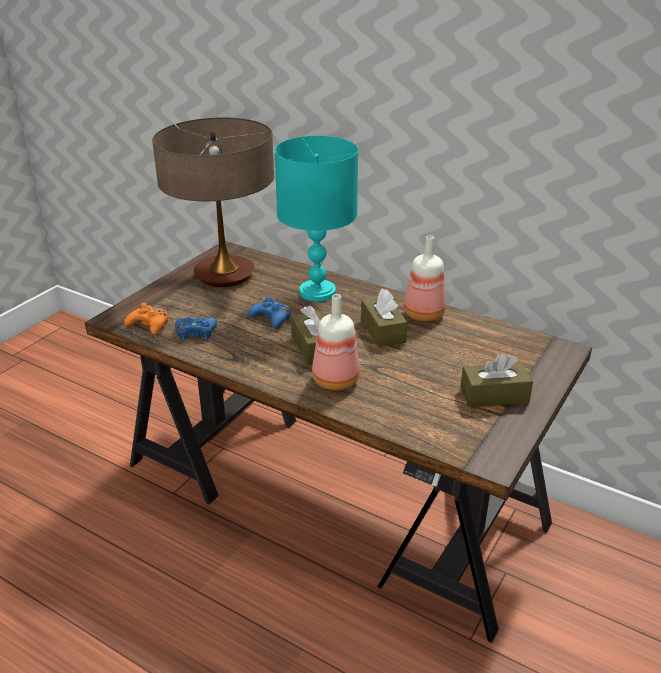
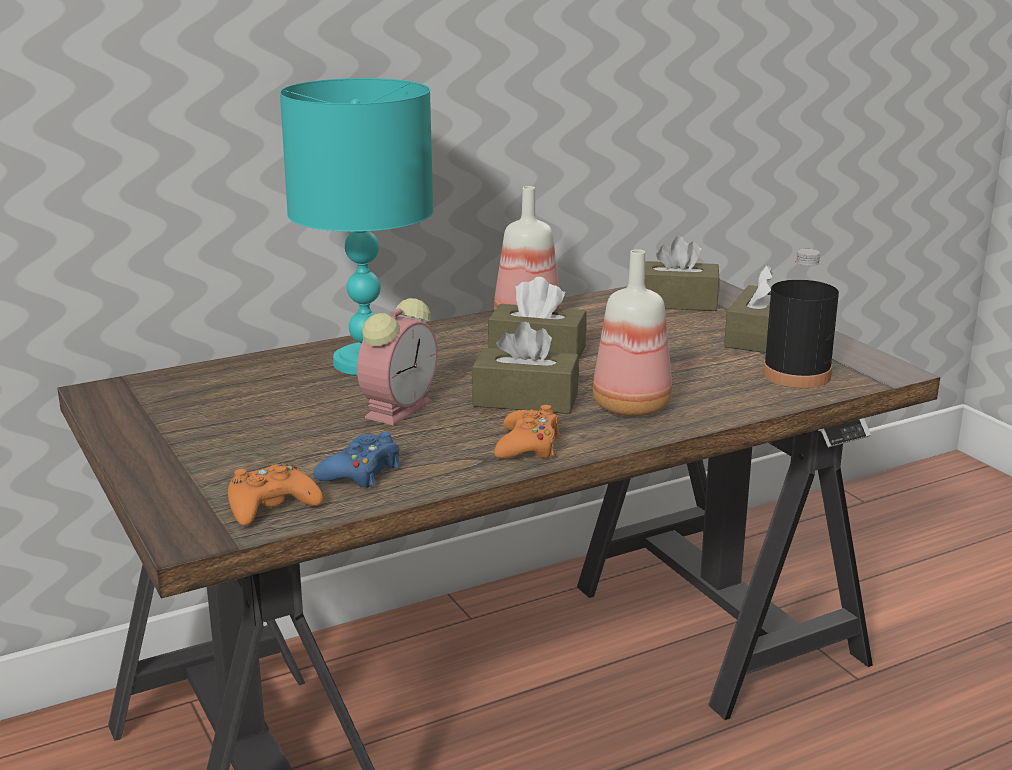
camera: 60 degrees left, 10 degrees down
(224, 275) = (193, 411): table lamp -> none
(258, 365) = (528, 446): none -> orange game controller
(271, 318) = (400, 408): blue game controller -> alarm clock
(443, 425) = (796, 375): none -> black bottle
(517, 351) = (675, 302): none -> brown tissue box

